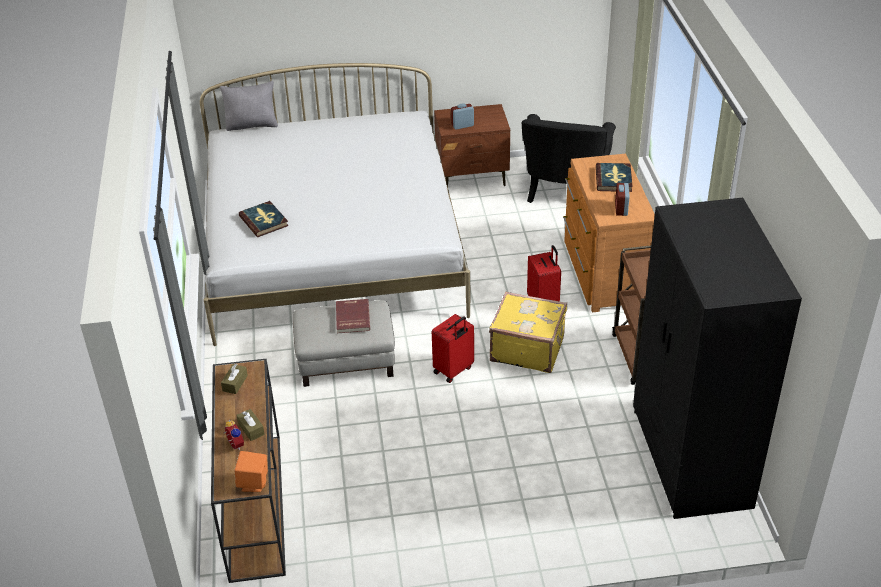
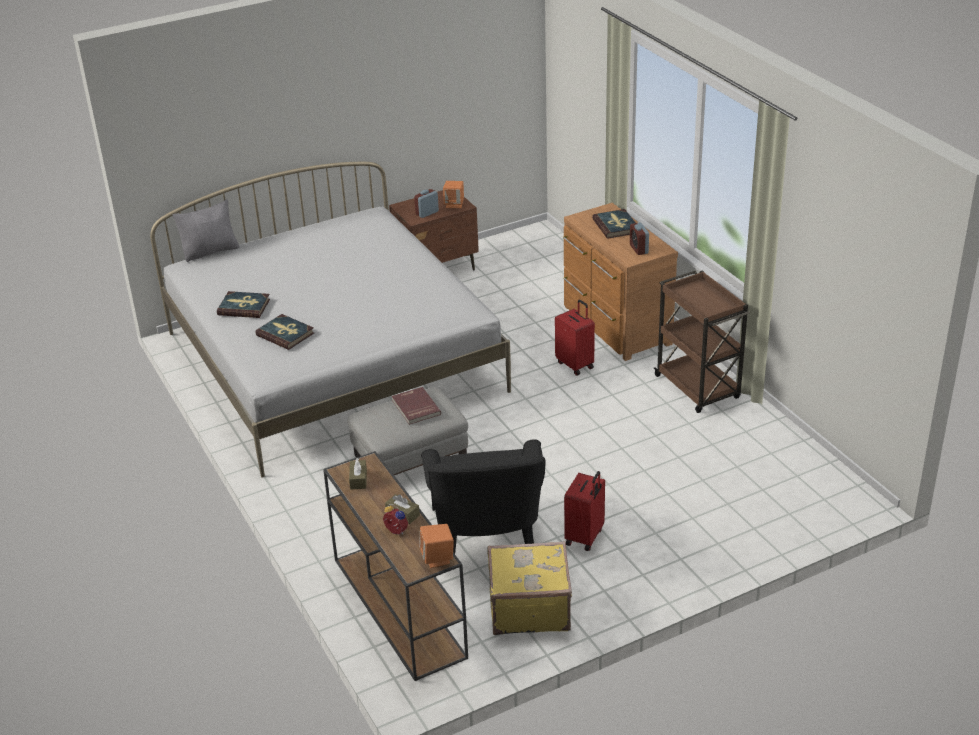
camera: 20 degrees left, 5 degrees down
(246, 186) = (244, 307): none -> book
(454, 370) = (523, 441): red suitcase -> red suitcase (585, 537)
(492, 122) = (454, 204): none -> orange speaker
(527, 348) = (582, 405): yellow suitcase -> yellow suitcase (528, 607)
(565, 188) = (534, 260): black armchair -> black armchair (487, 534)
(690, 458) = (785, 460): black wardrobe -> none

